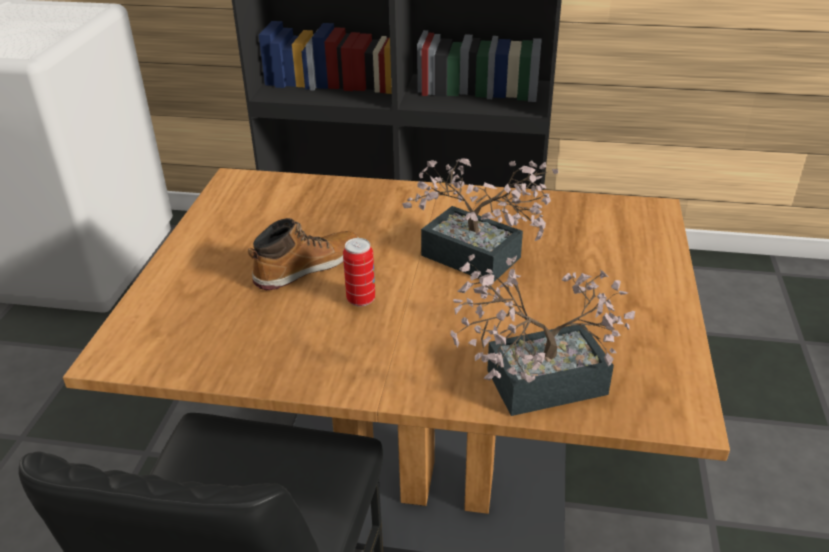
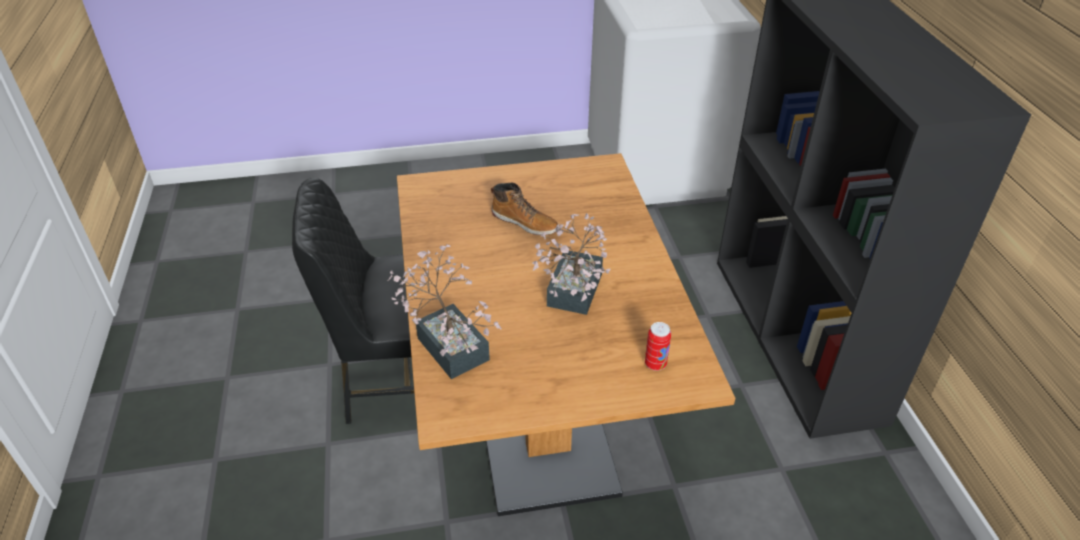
camera: 70 degrees right, 5 degrees up
(361, 299) = (502, 253): can -> can (655, 364)

